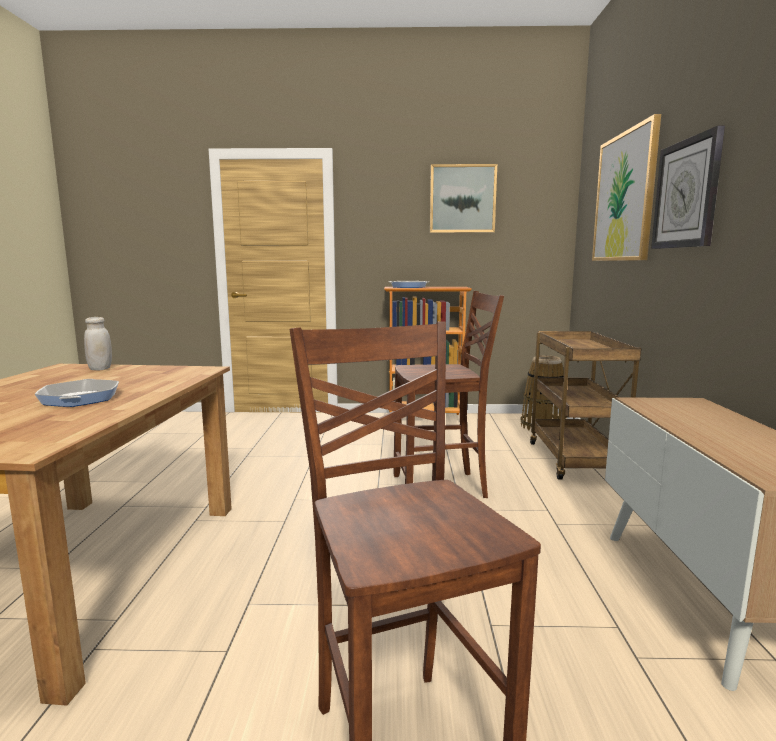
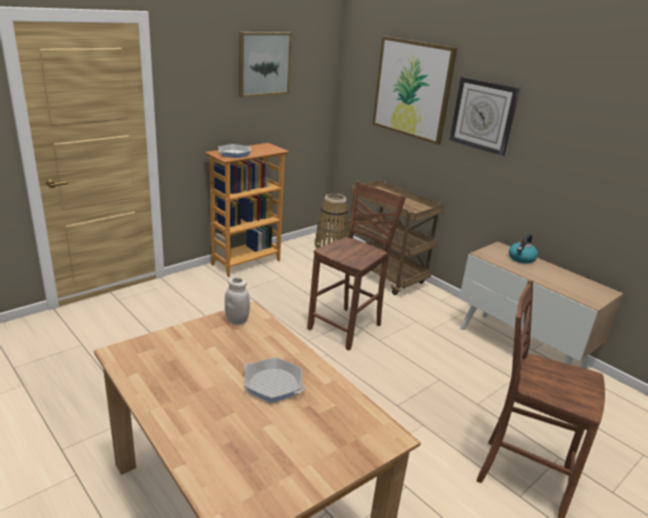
camera: 45 degrees left, 15 degrees up
(100, 369) = (165, 343): white jar -> white jar (237, 320)
(710, 415) = (521, 259): none -> kettle

